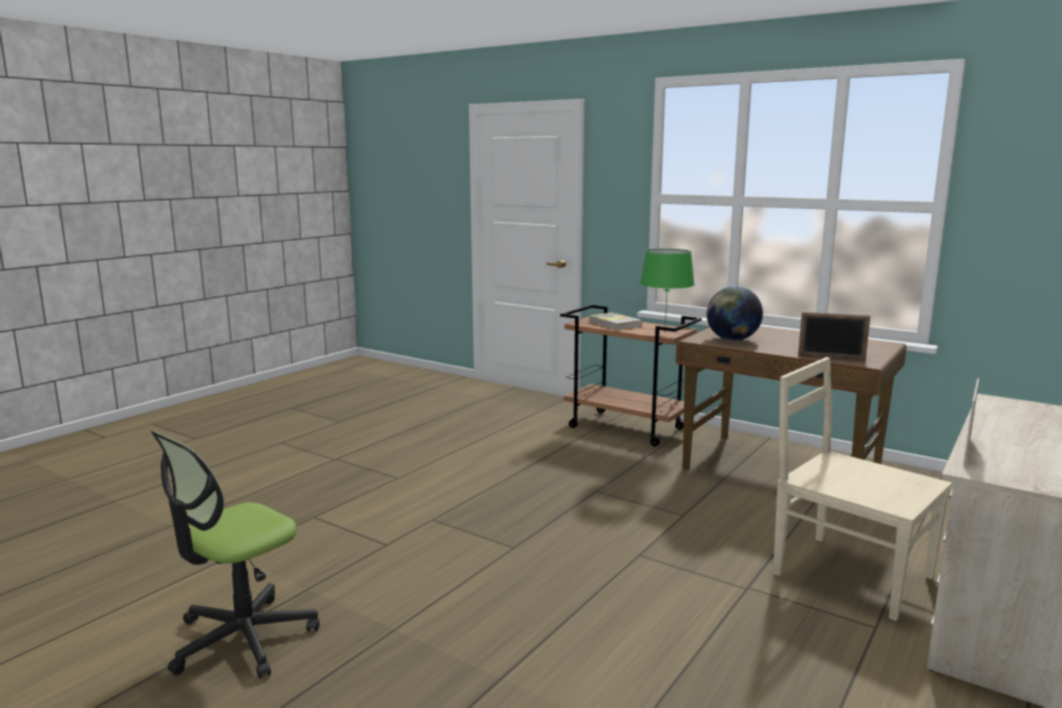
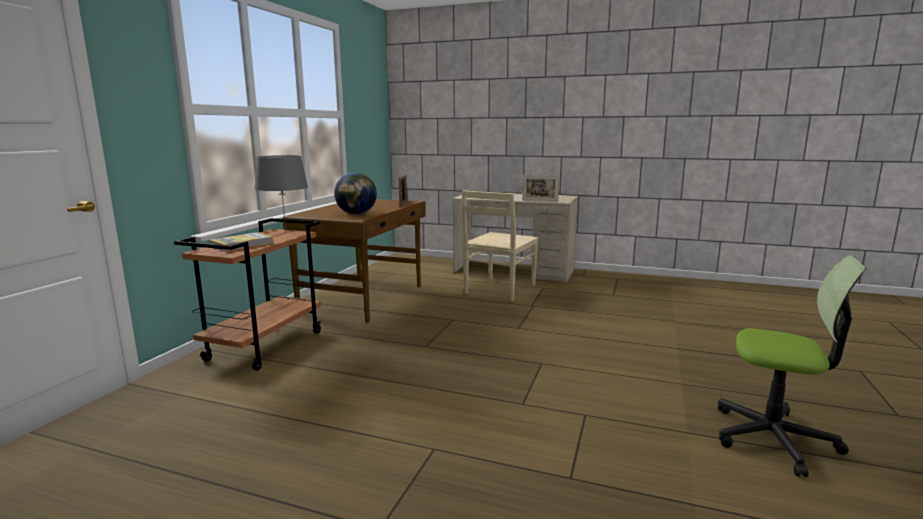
camera: 105 degrees left, 0 degrees up
(664, 331) = (285, 233): green table lamp -> grey table lamp

